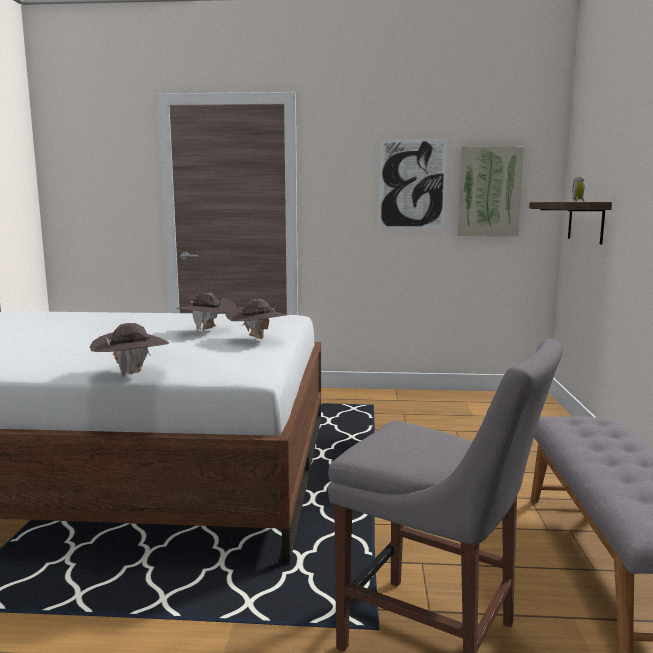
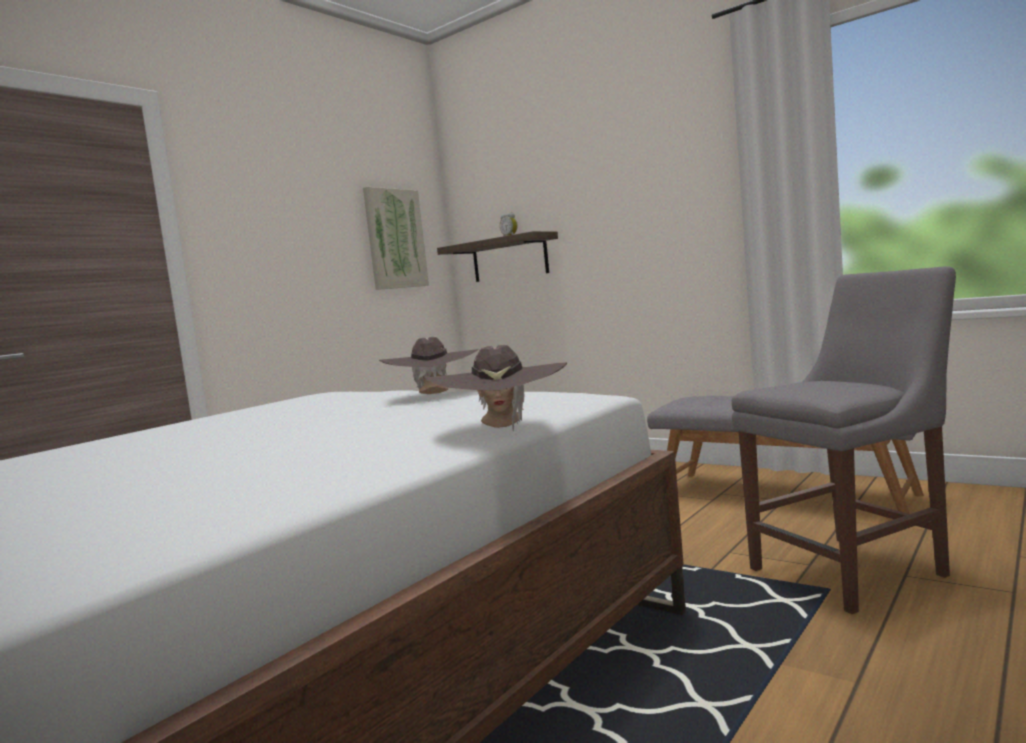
camera: 55 degrees left, 5 degrees down
(207, 330) = (322, 412): brown hat -> none
(412, 184) = (322, 229): picture -> none

